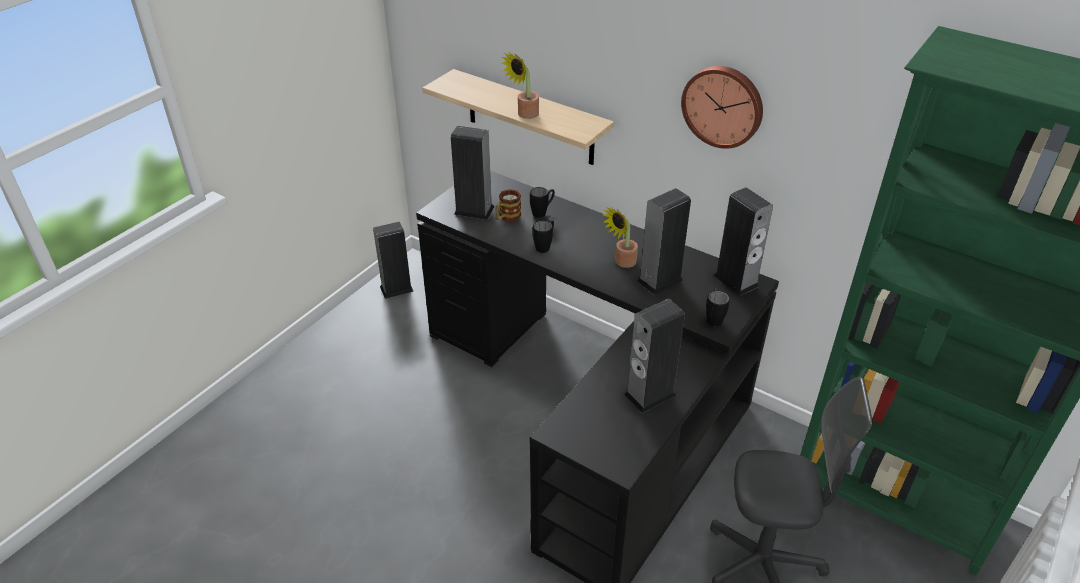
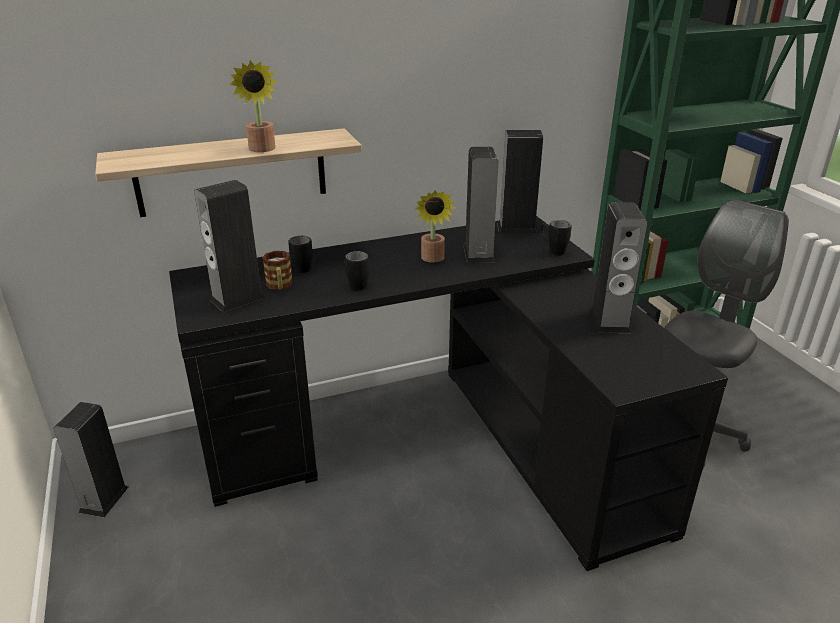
camera: 55 degrees left, 10 degrees down
(723, 105) = (461, 59): wall clock -> none

